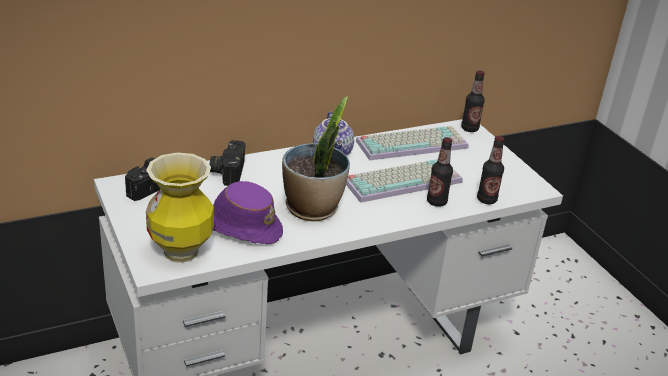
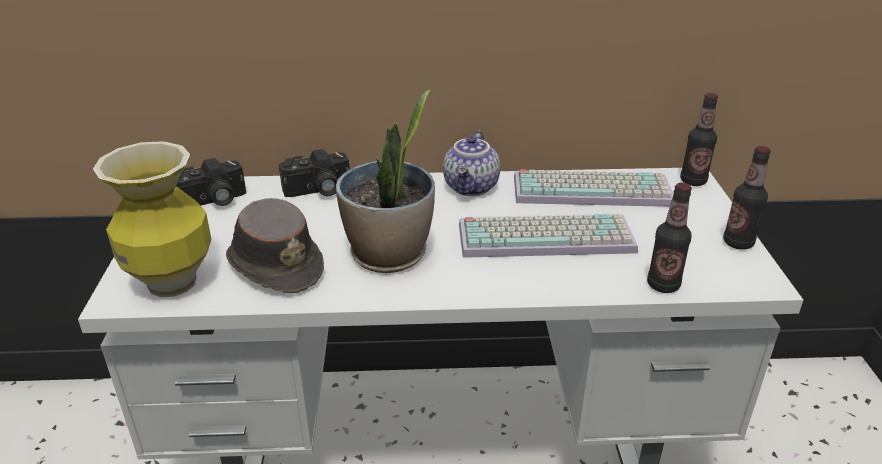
camera: 25 degrees right, 0 degrees up
(227, 171) = (318, 191): camera -> camera turned 135 degrees counterclockwise
(242, 227) = (275, 264): purple hat -> brown hat
(436, 202) = (579, 275): bottle -> bottle (738, 243)

